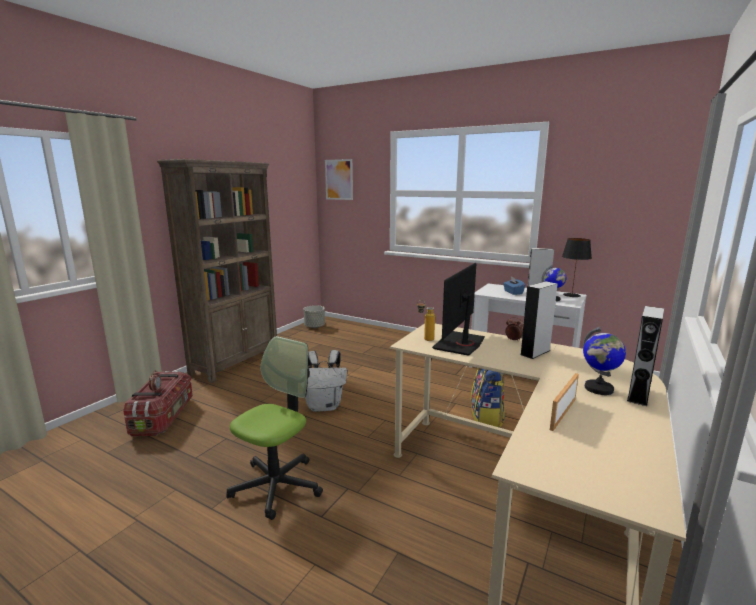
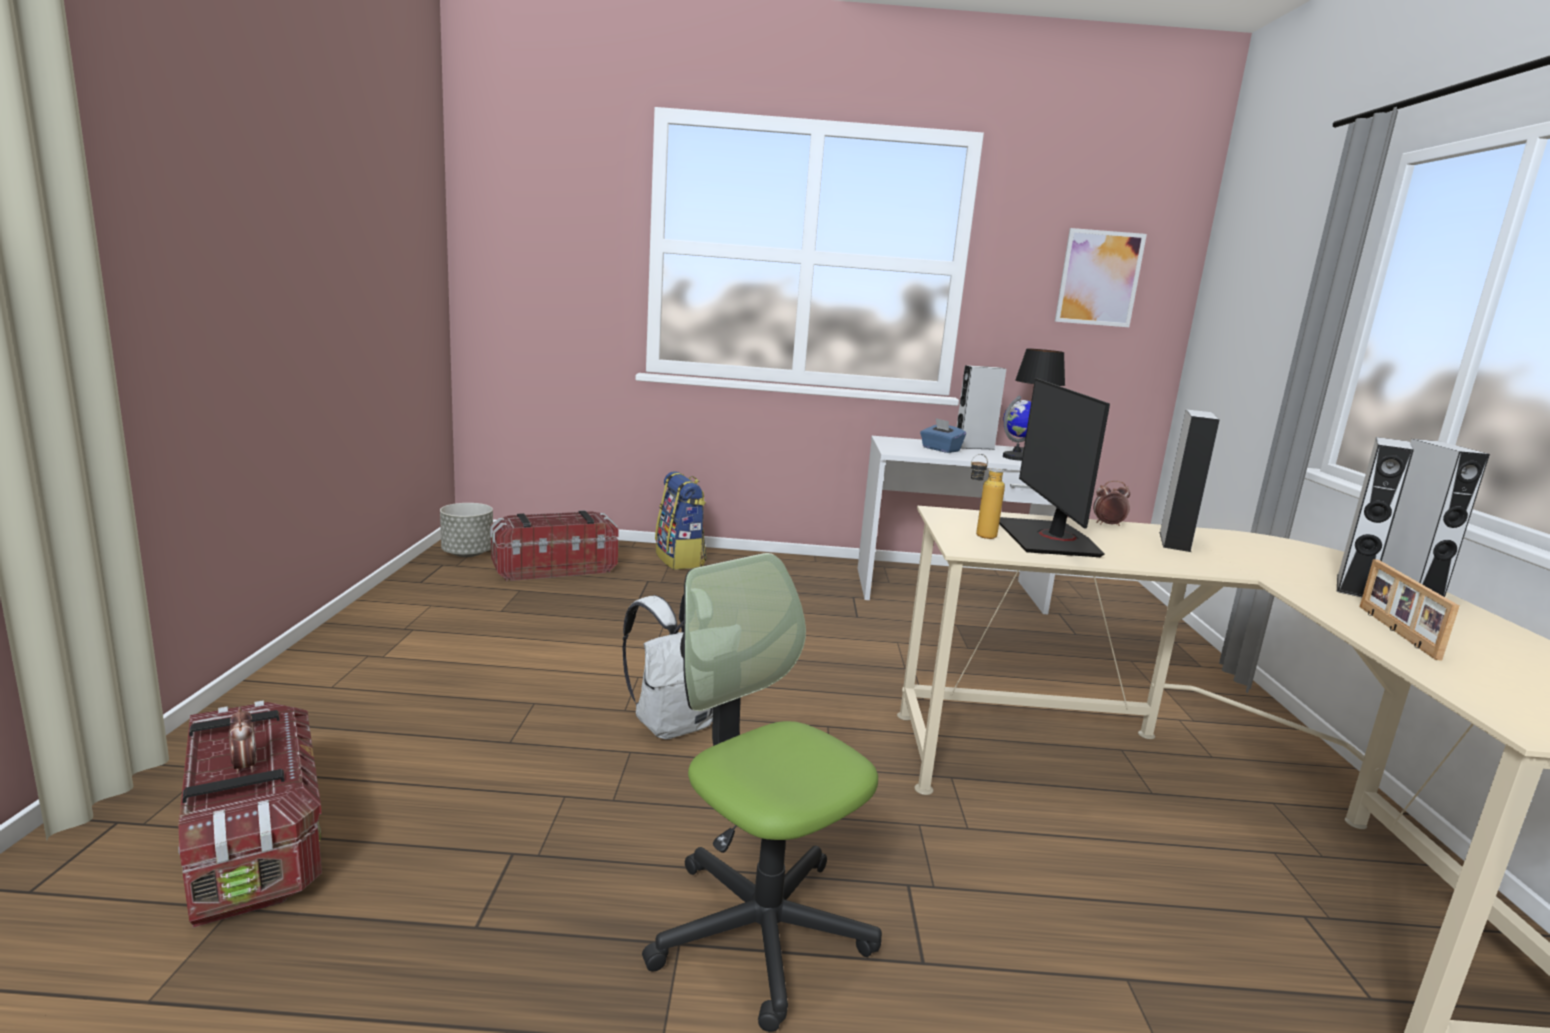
camera: 30 degrees left, 0 degrees up
(236, 362) = (339, 659): brown bookcase -> none
(276, 486) = (760, 929): office chair -> office chair turned 45 degrees counterclockwise
(339, 179) = (514, 204): picture -> picture (1099, 278)
(341, 336) = (554, 568): none -> storage box
(486, 417) = (988, 685): backpack -> backpack (680, 560)
(598, 389) = (1353, 586): globe -> grey speaker

